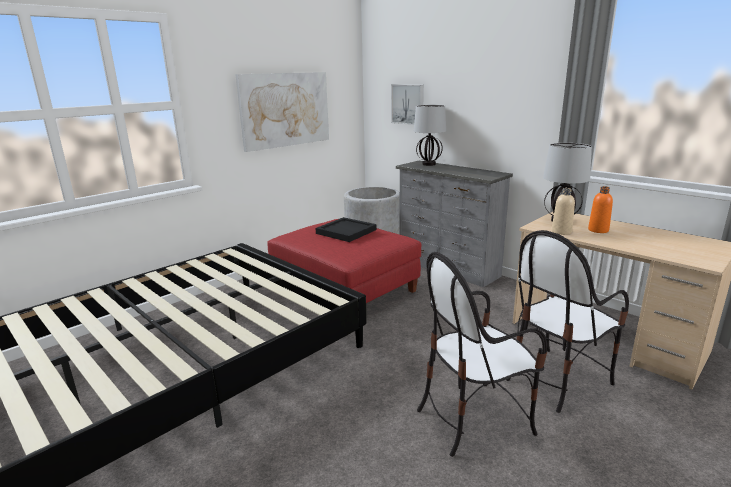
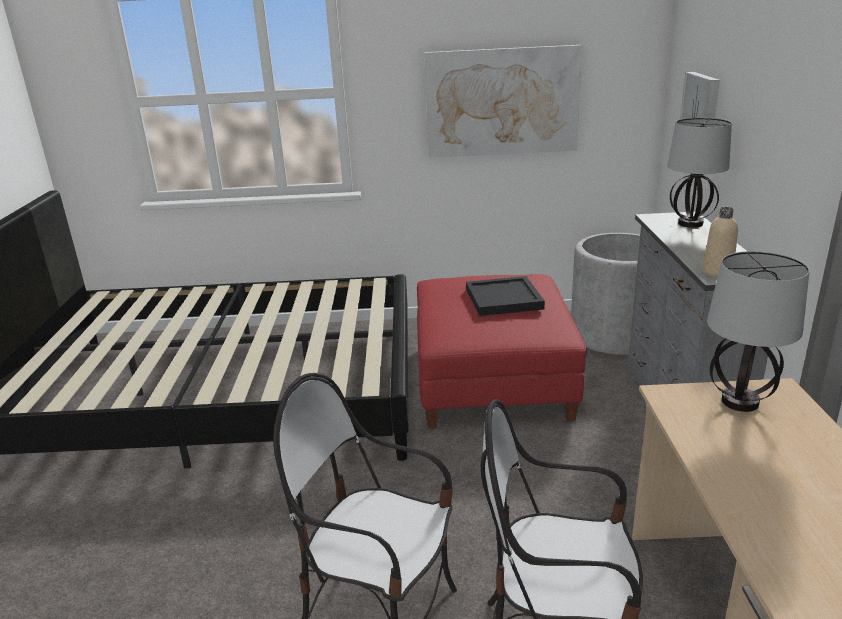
camera: 45 degrees right, 5 degrees up
(561, 232) = (687, 421): beige bottle -> beige bottle (717, 272)
(598, 230) = (764, 448): orange bottle -> none

